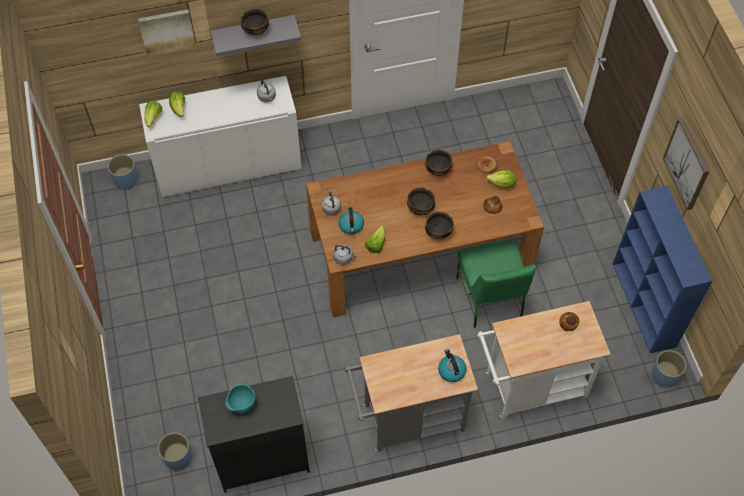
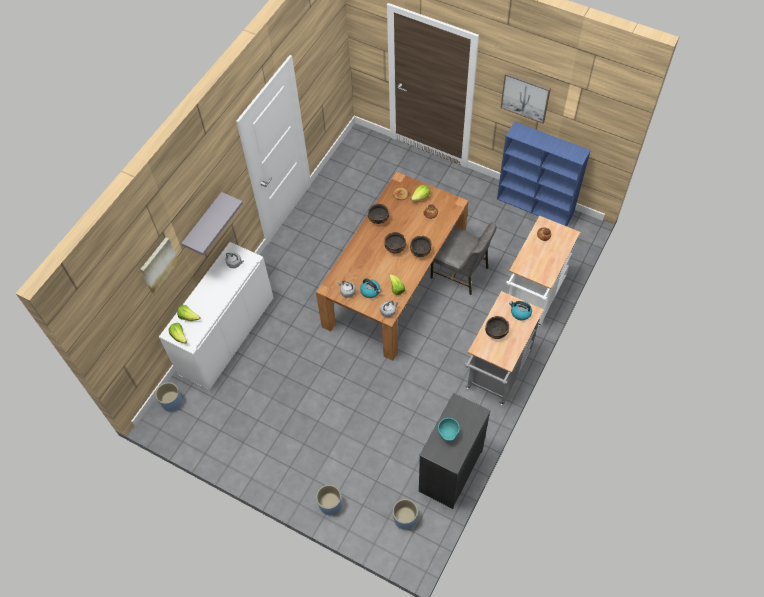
camera: 45 degrees left, 0 degrees up
(256, 30) = (210, 219): bowl -> bowl (496, 332)
(490, 299) = (460, 272): green chair -> grey chair
(664, 376) = (585, 232): blue planter -> blue planter (330, 504)

